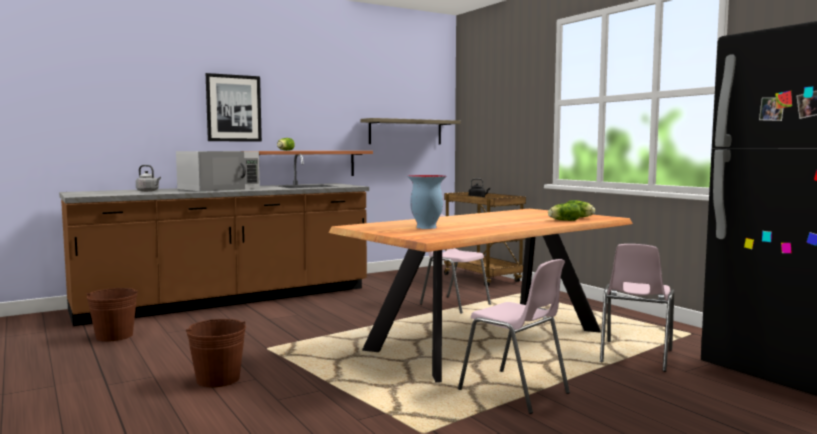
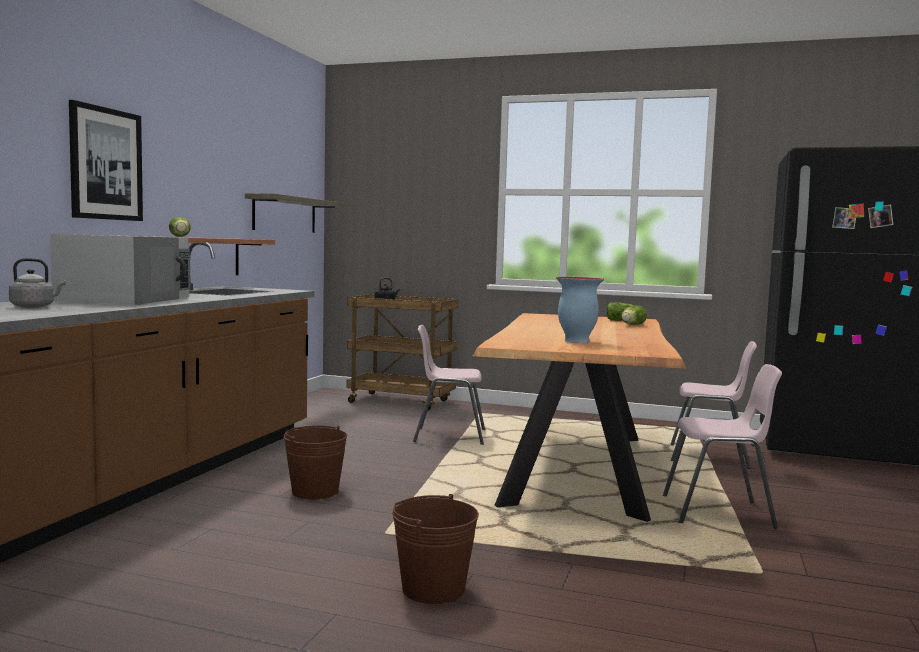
camera: 40 degrees left, 0 degrees up
(114, 336) = (94, 578): brown bucket -> brown bucket (315, 491)
(635, 356) = (709, 457): pink chair -> pink chair turned 60 degrees counterclockwise

